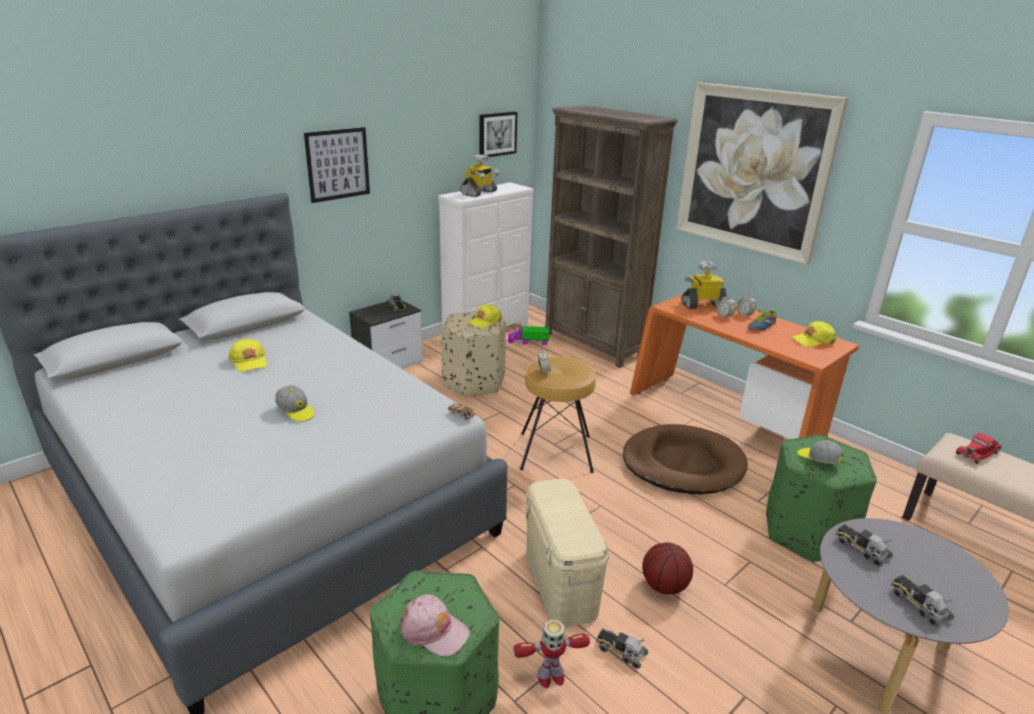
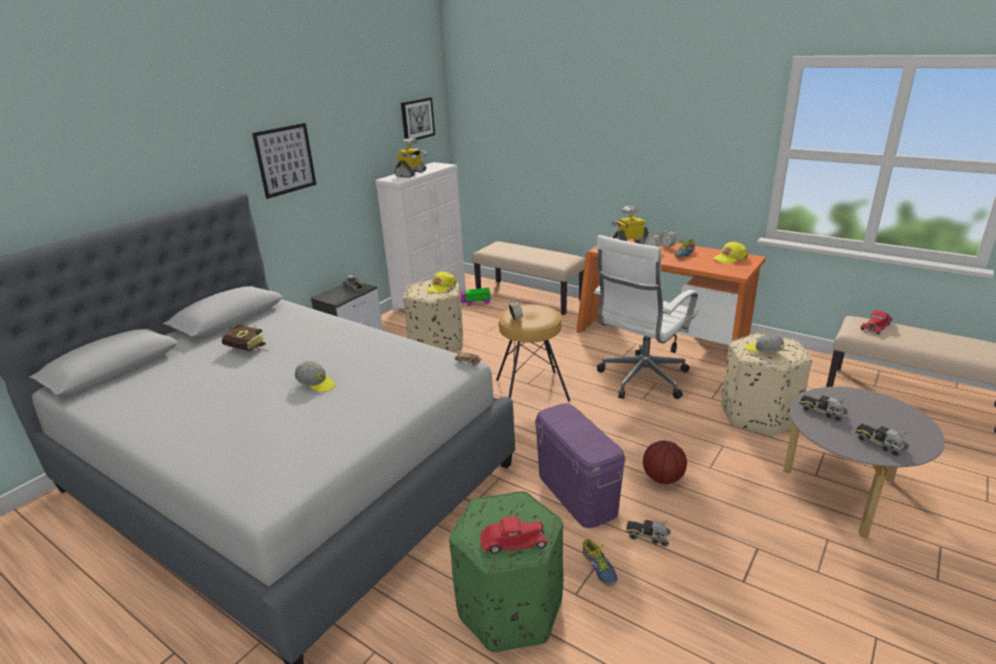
camera: 10 degrees left, 0 degrees up
(249, 361) = (249, 350): yellow cap -> book
(434, 631) = (513, 541): pink cap -> red toy car
(550, 677) = (598, 568): toy robot -> shoe
(560, 582) = (576, 493): beige storage box -> purple storage box
(593, 344) = (529, 297): brown bookcase -> beige bench
(682, 464) = (641, 380): brown dog bed -> white office chair
(753, 171) = (655, 123): picture -> none
(807, 533) = (758, 416): green ottoman -> beige ottoman

